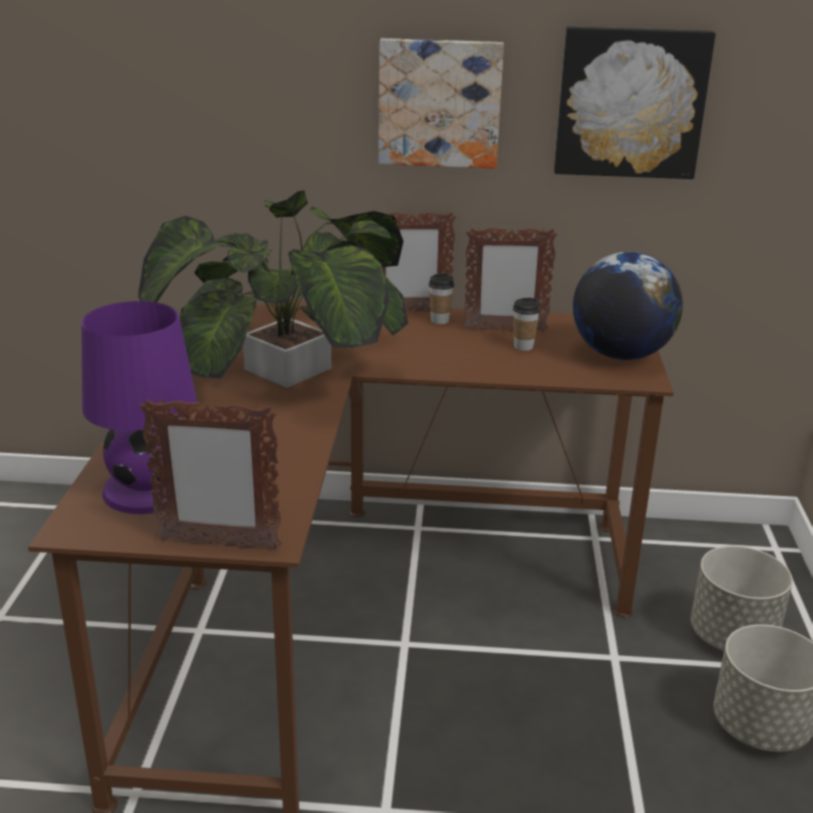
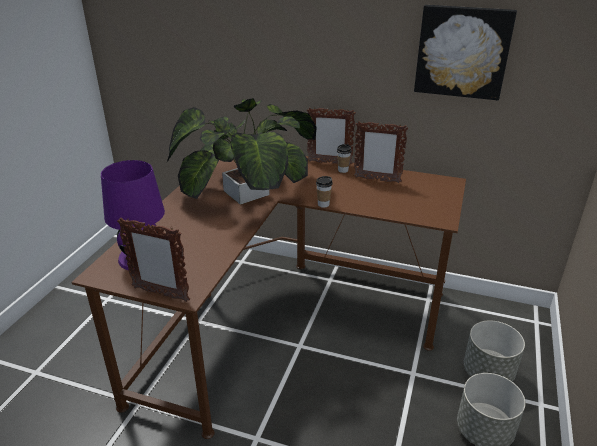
camera: 15 degrees right, 5 degrees up
(439, 103) = (350, 46): picture -> none
(523, 347) = (382, 192): cup -> cup (323, 204)
(620, 355) = (437, 203): globe -> none

